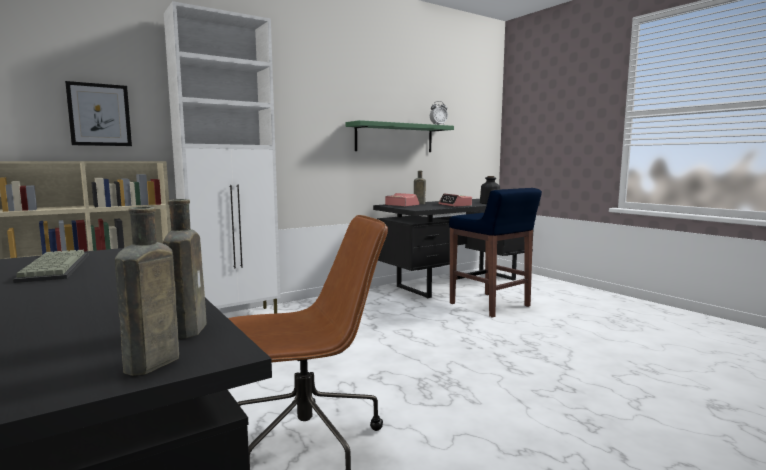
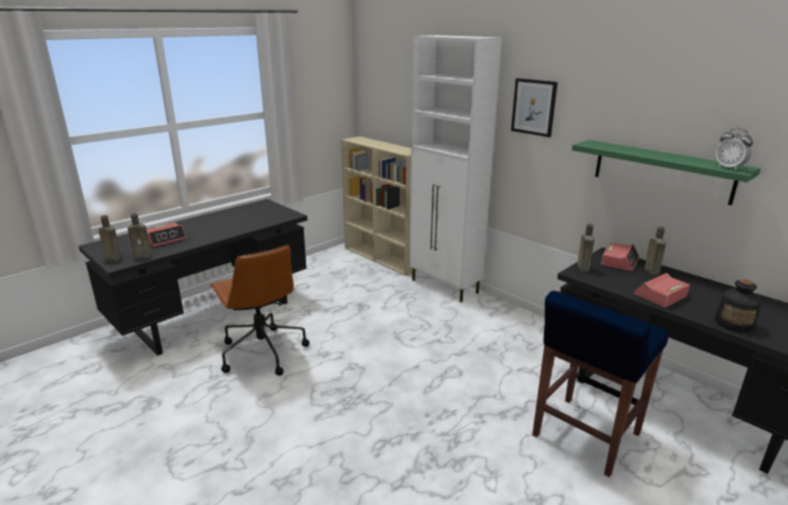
camera: 80 degrees right, 15 degrees up
(53, 267) = (249, 213): keyboard -> none
(88, 317) = (165, 239): none -> alarm clock
(99, 115) = (403, 113): picture -> picture (534, 107)
(407, 208) = (582, 267): none -> brown bottle

